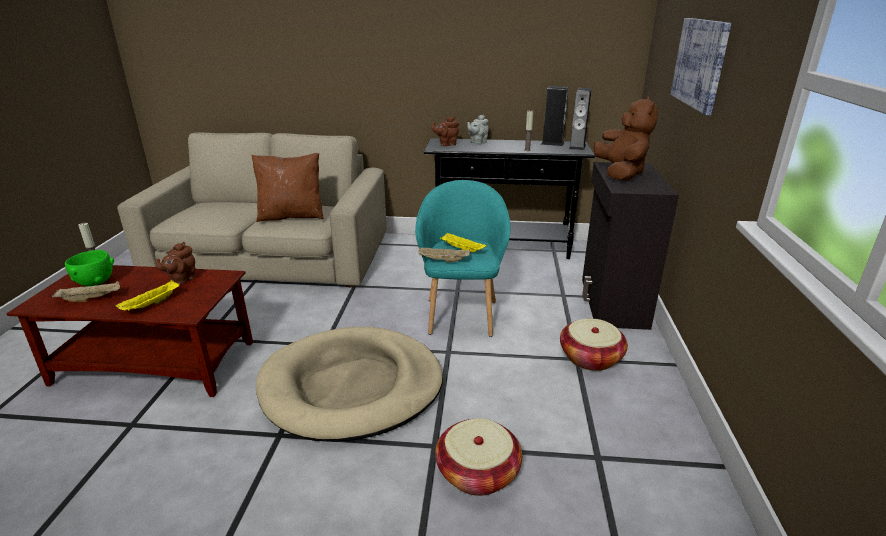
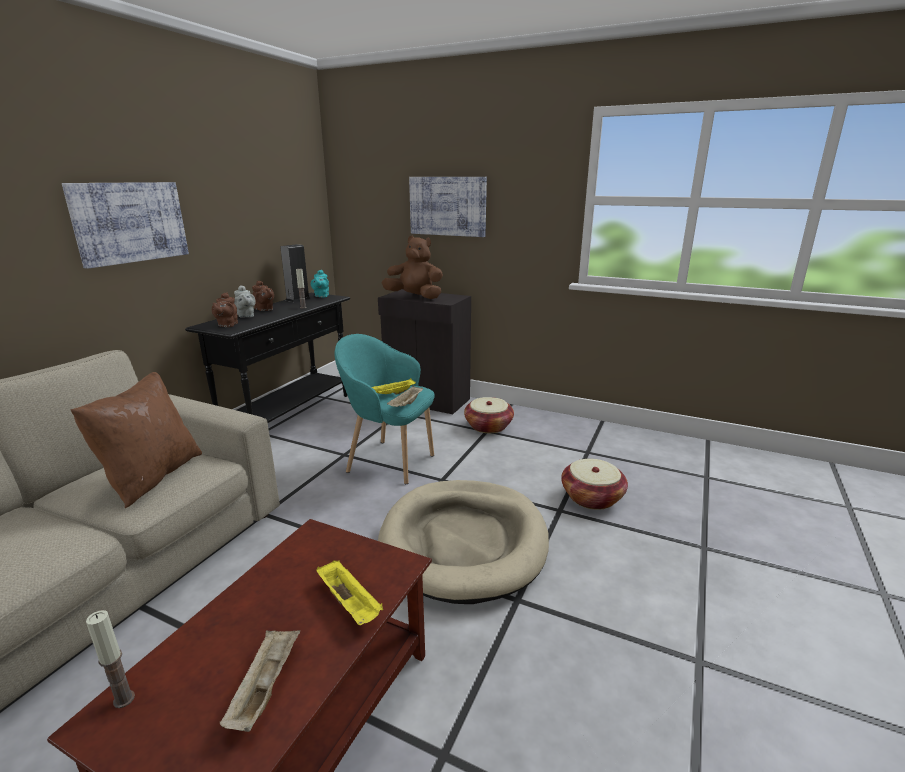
camera: 70 degrees left, 5 degrees down
(95, 282) = (189, 693): green bowl -> none
(181, 280) = (286, 576): brown teapot -> brown teapot (264, 309)
(403, 48) = (130, 222): none -> picture
(577, 147) = (321, 296): speaker -> turquoise teapot

